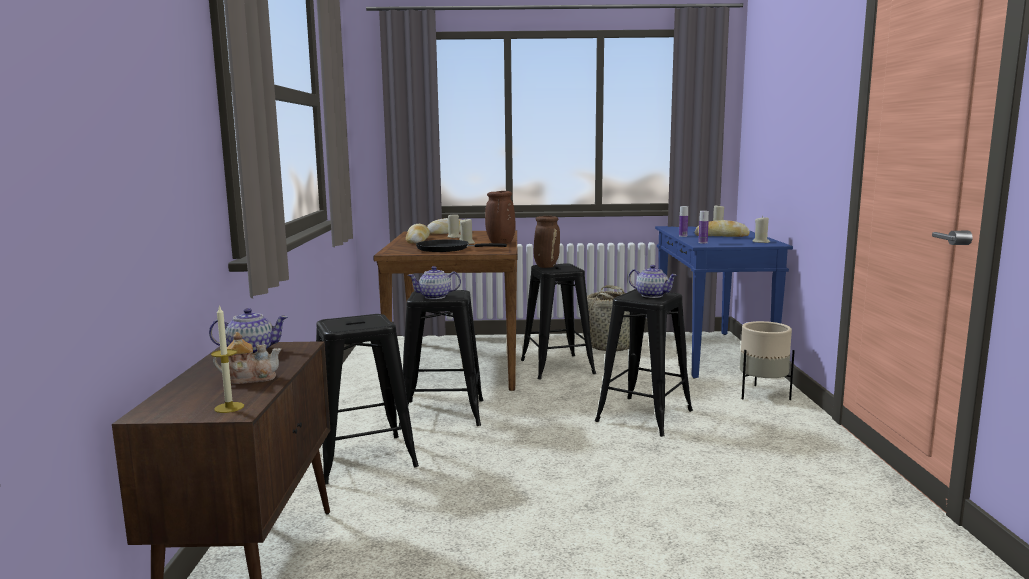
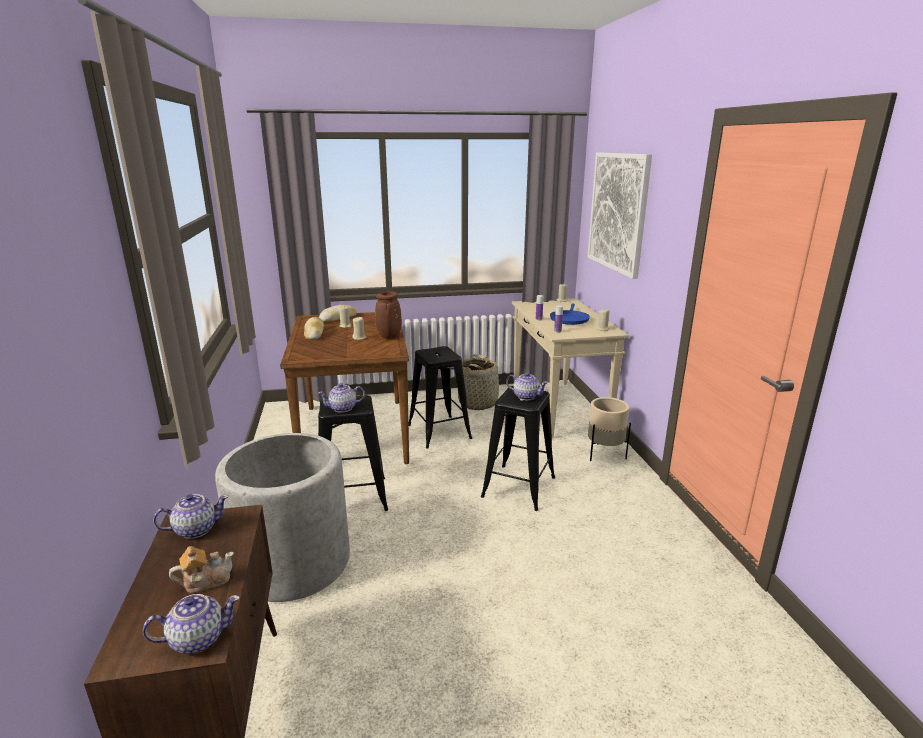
camera: 10 degrees left, 10 degrees up
(229, 407) = (197, 639): candle -> teapot
(362, 459) = (293, 562): black stool -> grey planter
(447, 249) = (345, 350): black frying pan -> none
(546, 266) = (428, 352): brown vase -> none
(712, 354) = (559, 408): blue console table -> beige console table
(721, 236) = (569, 319): bread -> blue frying pan
(778, 104) = (618, 212): none -> picture

